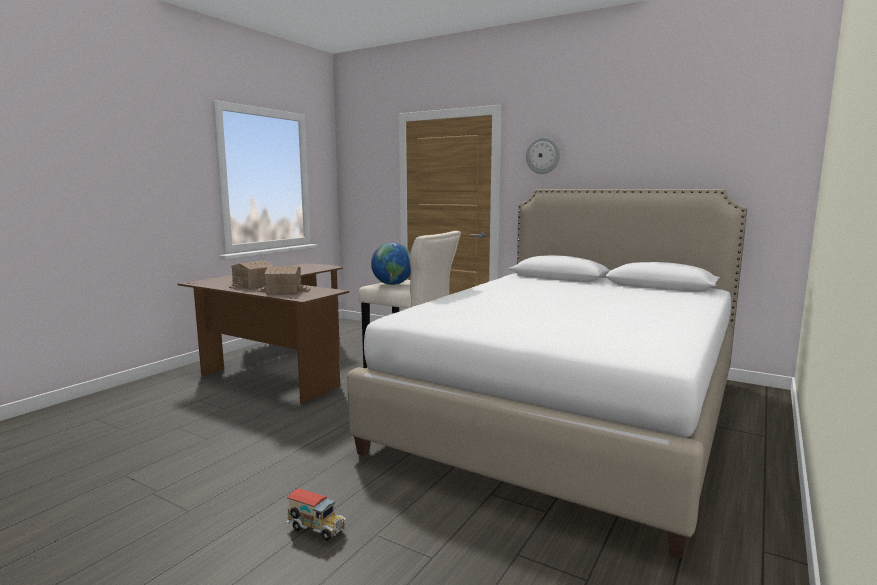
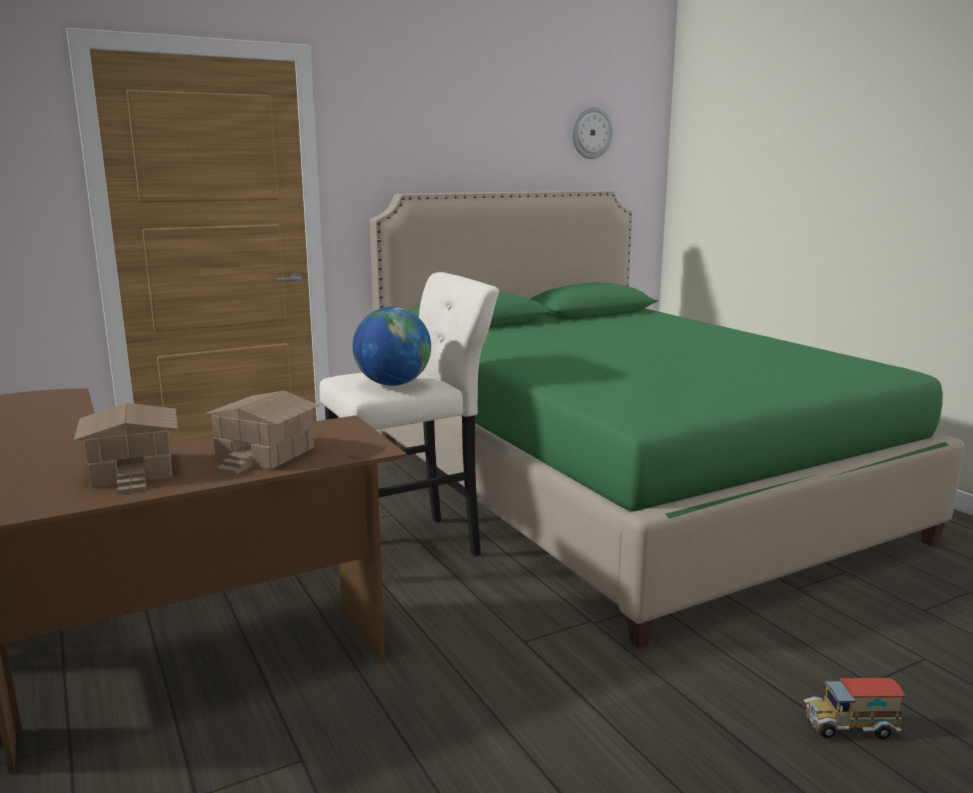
camera: 60 degrees left, 5 degrees up
(316, 530) = (849, 728): toy truck -> toy truck turned 150 degrees counterclockwise
(543, 155) = (389, 140): wall clock -> wall clock (591, 133)
(568, 412) = (620, 489): white bed -> green bed

